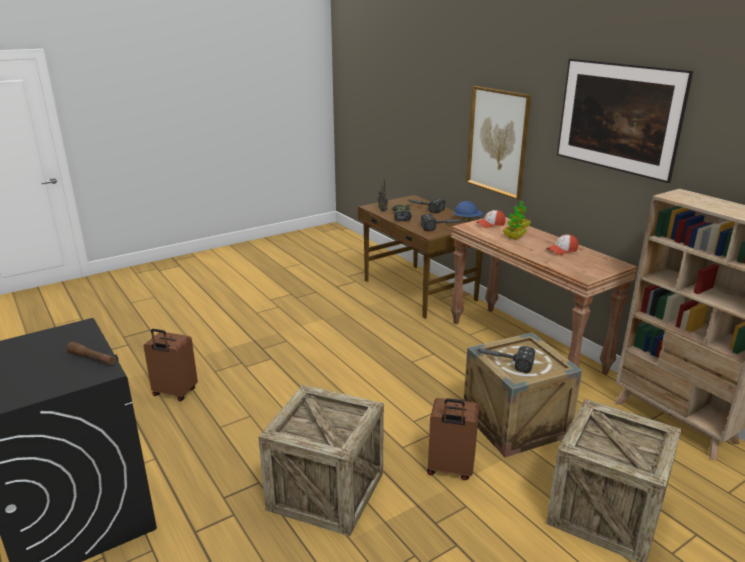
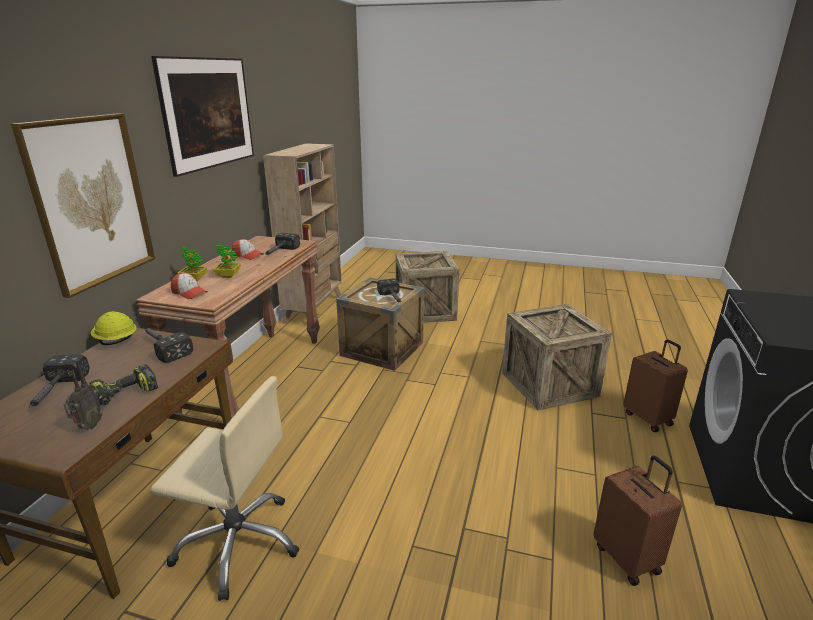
camera: 130 degrees left, 0 degrees up
(92, 358) = (761, 307): brown flashlight -> none
(357, 305) = (238, 542): none -> beige office chair
(450, 469) = (461, 354): brown suitcase -> brown suitcase (648, 418)
(467, 220) = (116, 341): blue hard hat -> yellow hard hat
(559, 262) = (279, 252): none -> hammer

